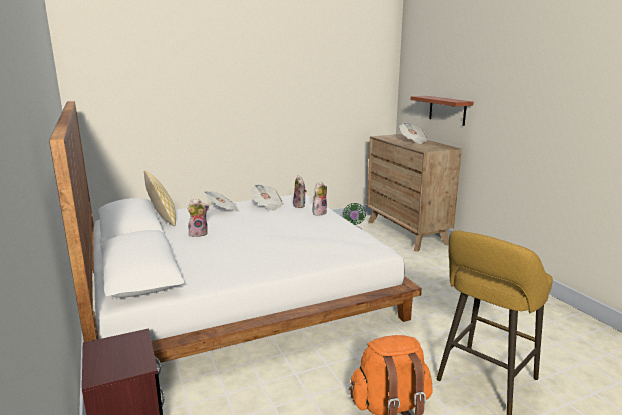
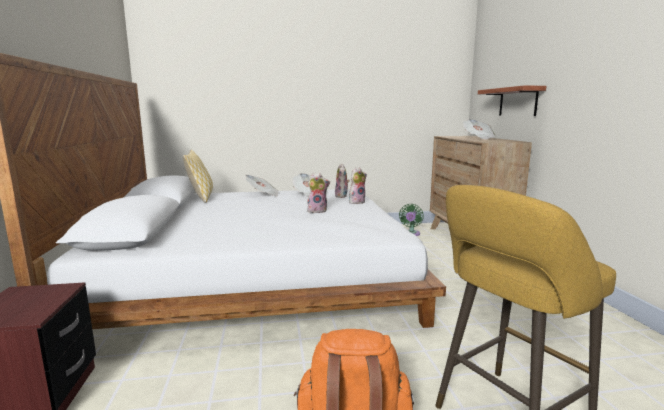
camera: 15 degrees right, 5 degrees down
(198, 234) = (221, 209): plush toy -> plush toy (317, 211)

